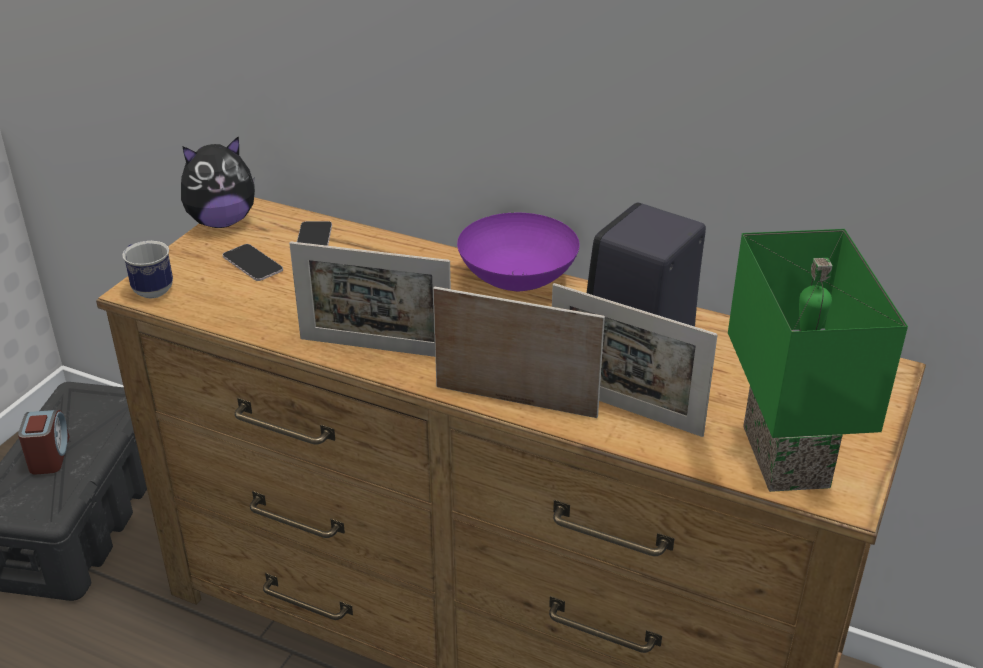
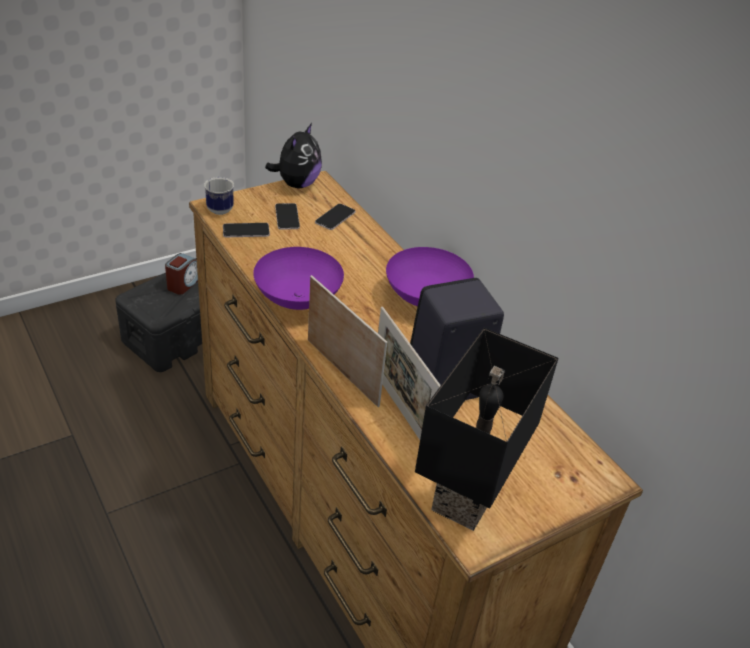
camera: 30 degrees right, 5 degrees up
(217, 301) = (246, 231): none -> phone
(222, 222) = (297, 184): plush toy -> plush toy turned 75 degrees counterclockwise
(375, 348) = (299, 300): picture frame -> purple bowl
(779, 455) = (464, 492): green table lamp -> black table lamp

